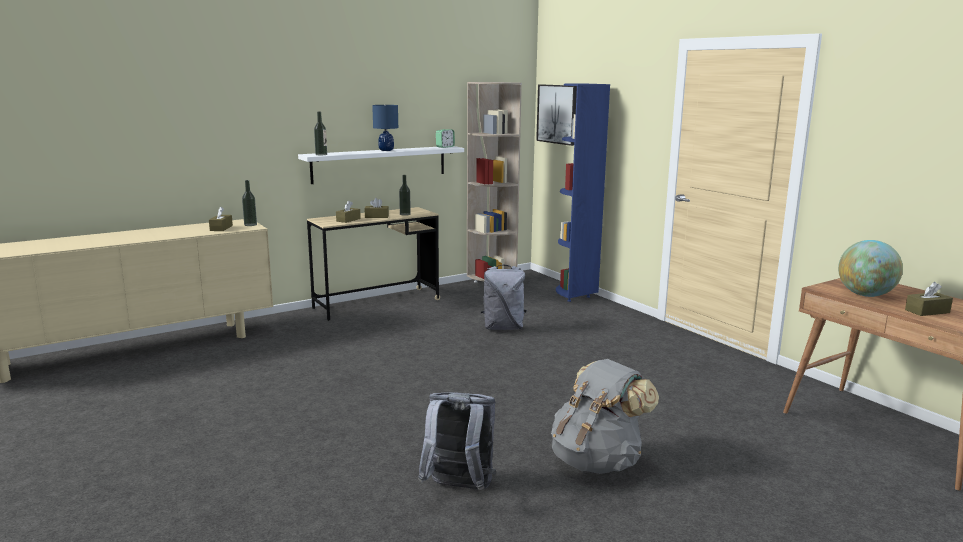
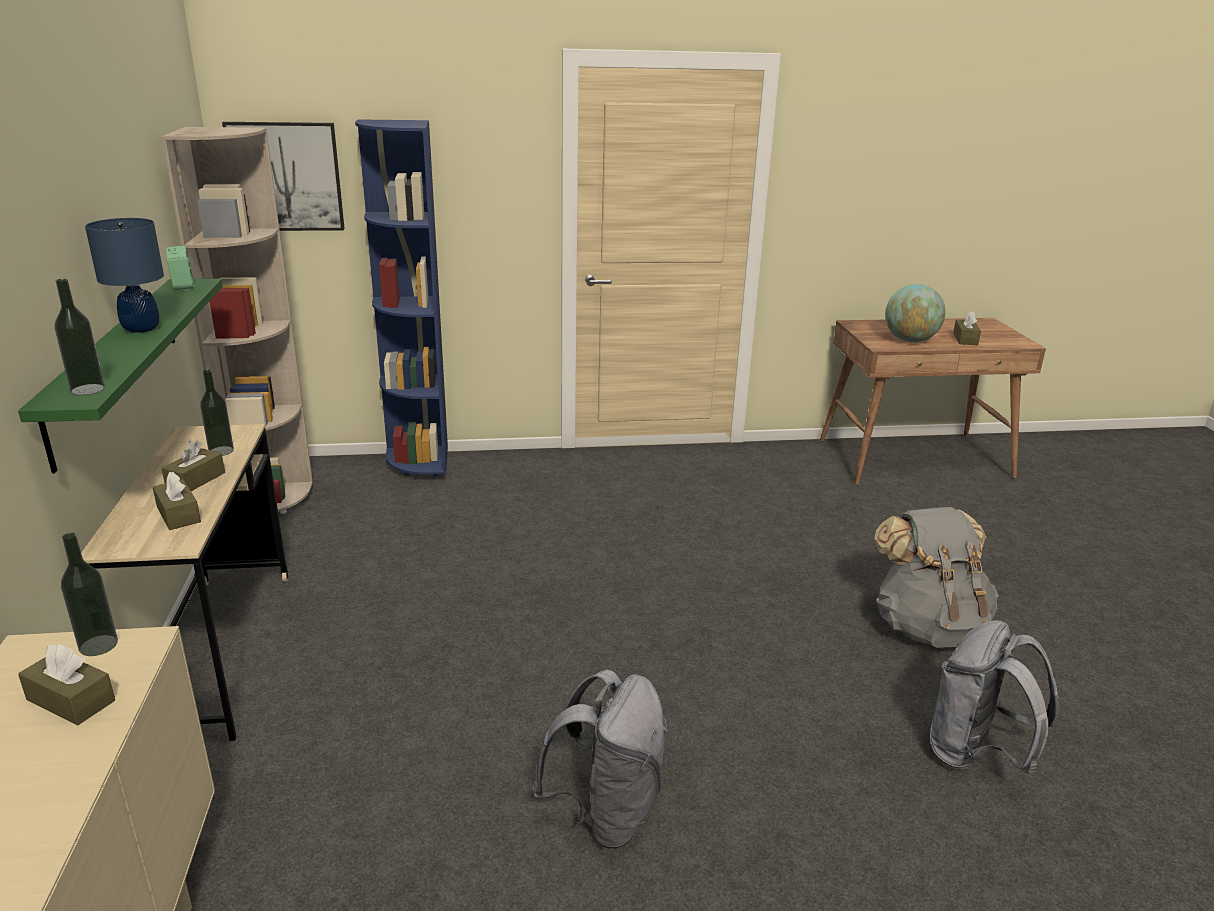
camera: 65 degrees left, 10 degrees up
(380, 164) = (115, 364): white shelf -> green shelf
(503, 327) = (482, 559): grey backpack -> grey backpack (606, 813)

